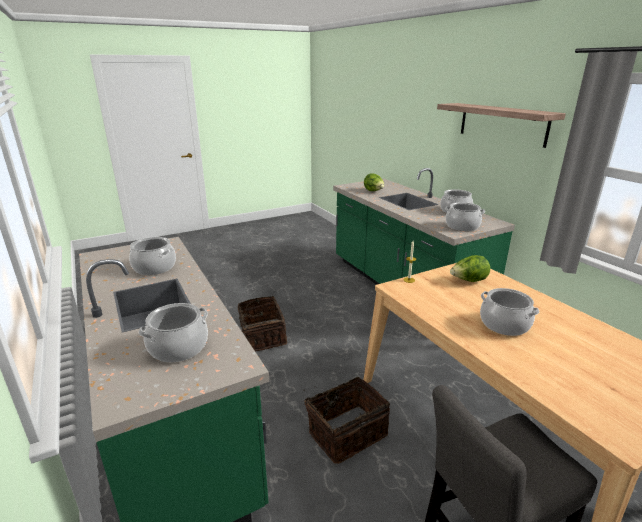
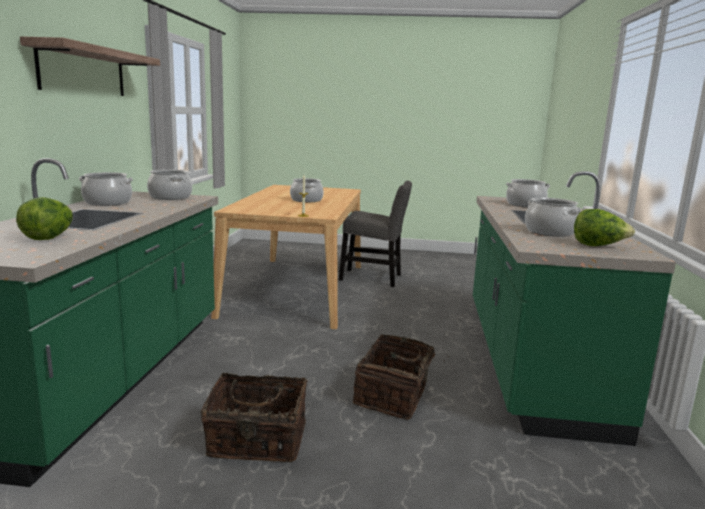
camera: 145 degrees left, 10 degrees down
(346, 432) = (391, 315): basket -> basket (257, 441)
(468, 281) = (264, 208): lettuce -> lettuce (598, 246)

